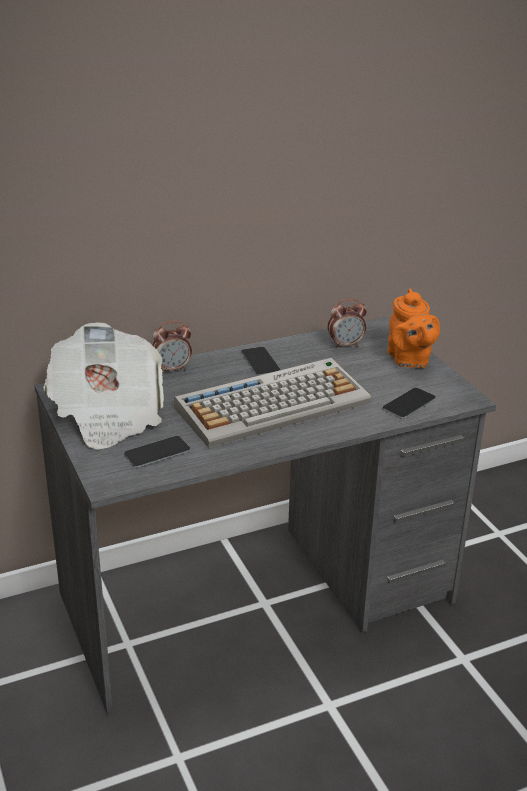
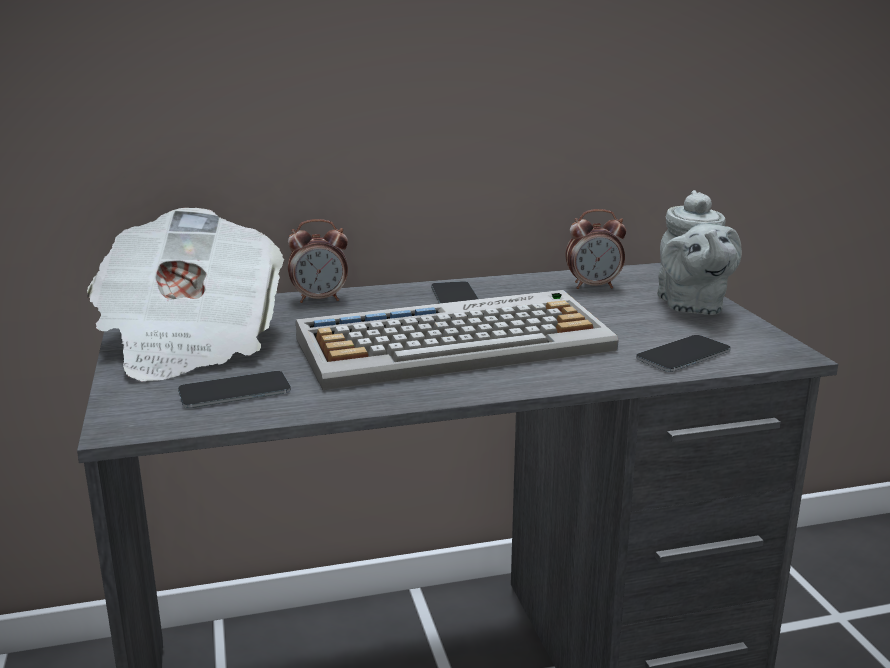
camera: 10 degrees right, 10 degrees down
(409, 360) = (691, 306): orange teapot -> grey teapot

